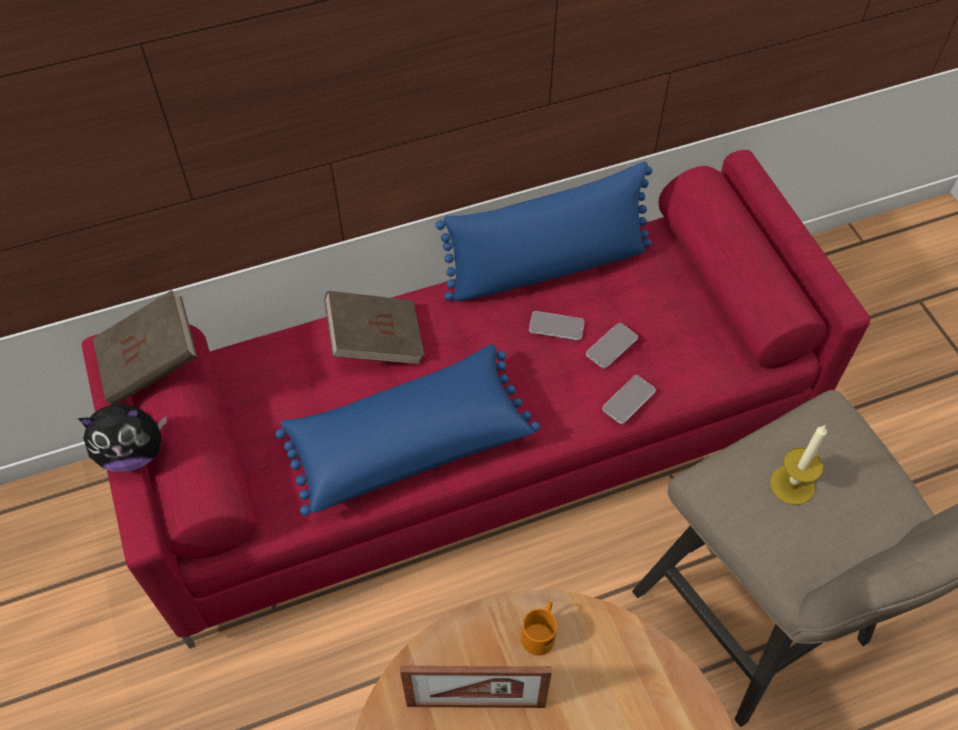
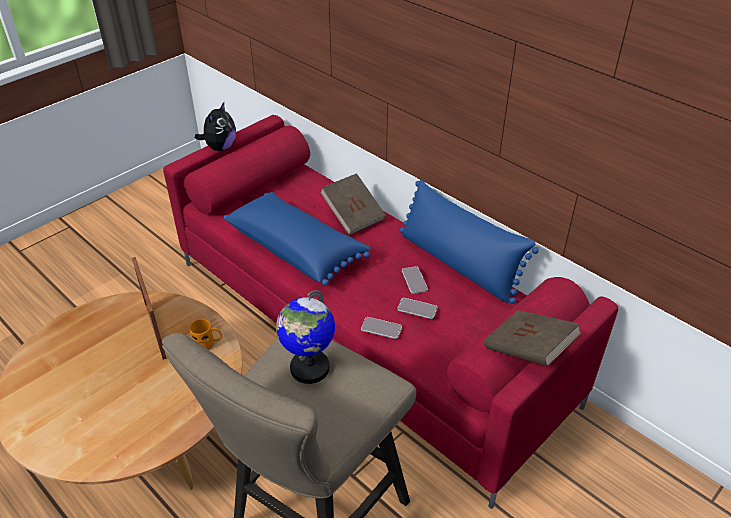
camera: 65 degrees right, 15 degrees down
(133, 453) = (220, 147): plush toy -> plush toy turned 120 degrees counterclockwise
(151, 363) = (271, 135): brown book -> brown book (528, 350)
(792, 485) = (309, 368): candle -> globe

